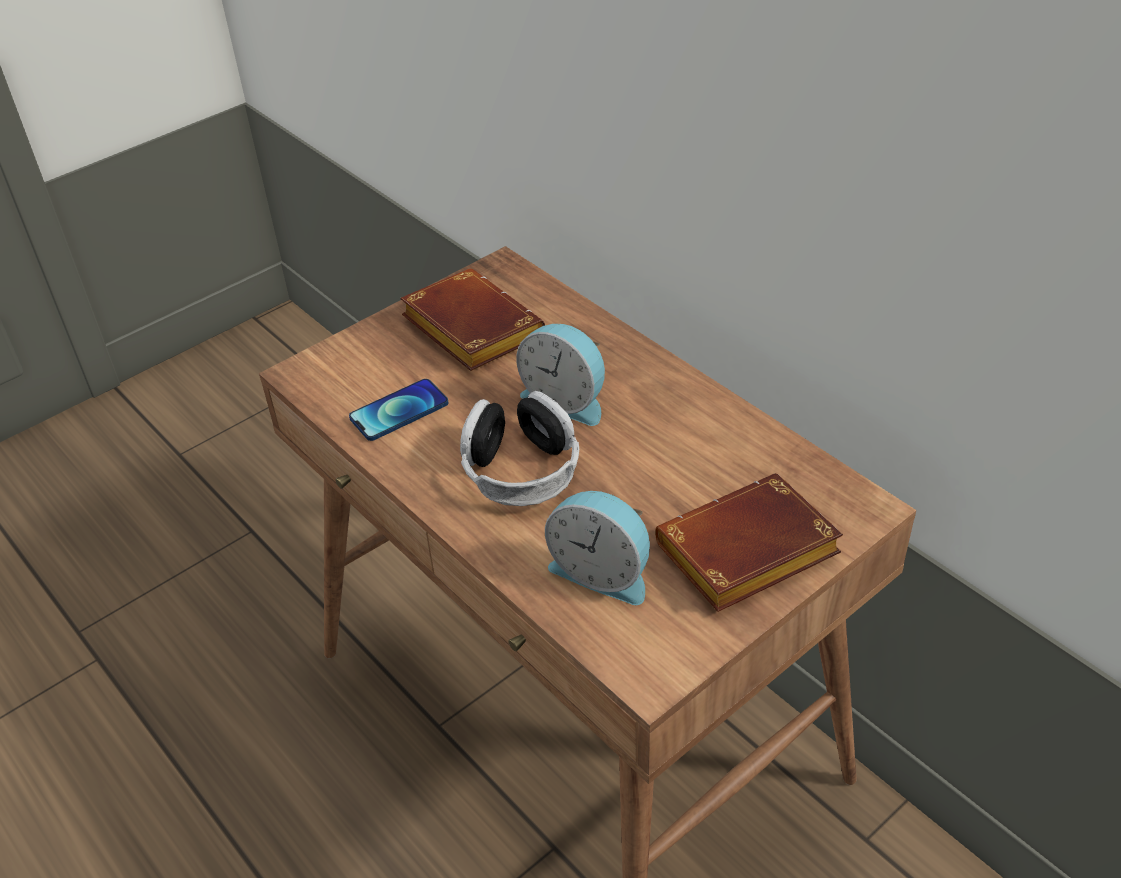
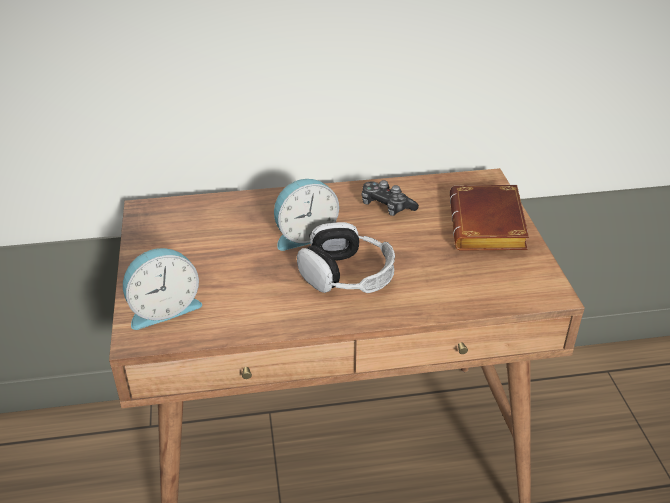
camera: 60 degrees left, 5 degrees down
(399, 411) = (236, 304): phone -> none
(467, 329) = (189, 246): brown book -> none
(602, 571) = (461, 278): alarm clock -> alarm clock (163, 308)
(694, 439) = (386, 206): none -> game controller

